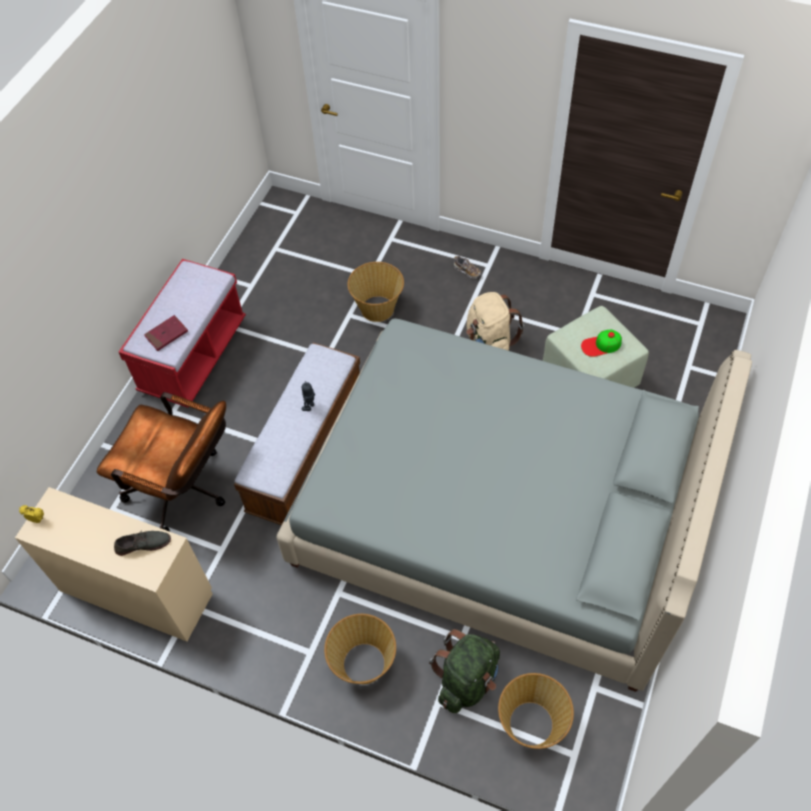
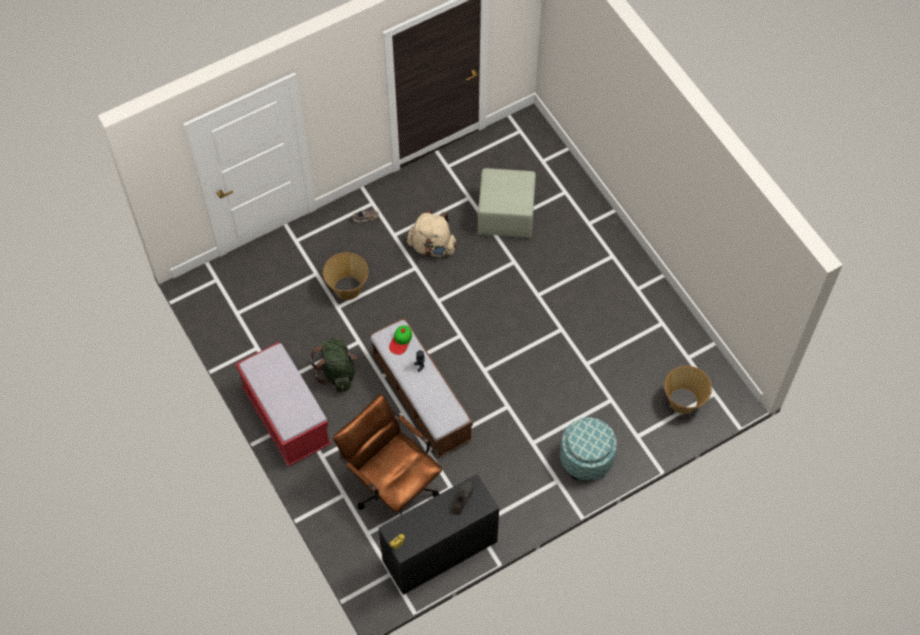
camera: 55 degrees left, 5 degrees up
(136, 592) = (440, 551): beige desk -> black desk
(166, 334) = (297, 408): red book -> none
(185, 492) = (391, 484): brown office chair -> brown office chair turned 105 degrees counterclockwise
(363, 664) = (586, 458): basket -> ottoman
(467, 680) = (636, 414): green backpack -> green backpack (337, 372)
(499, 515) = (553, 328): grey bed -> none
(601, 345) = (511, 190): cap -> cap (401, 341)

